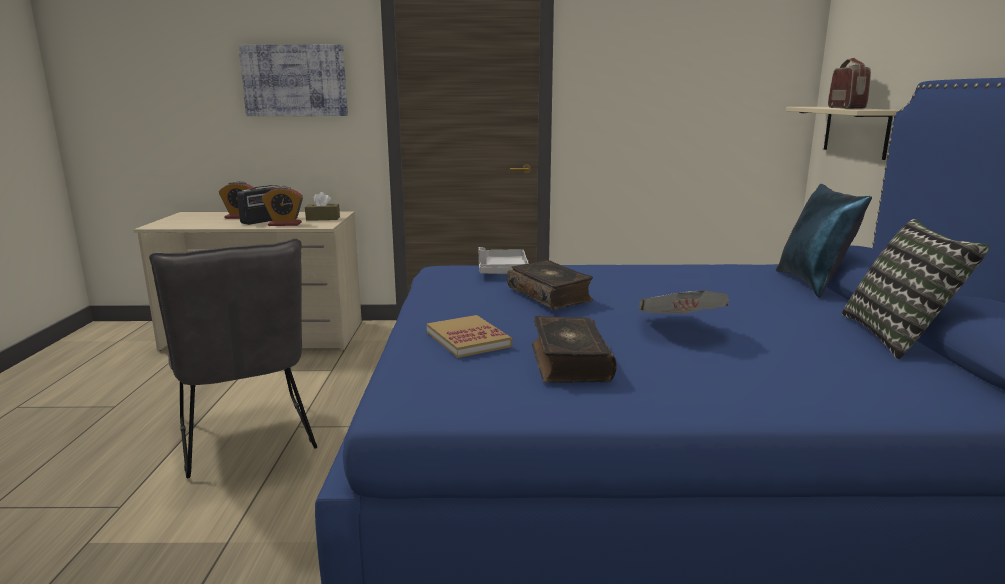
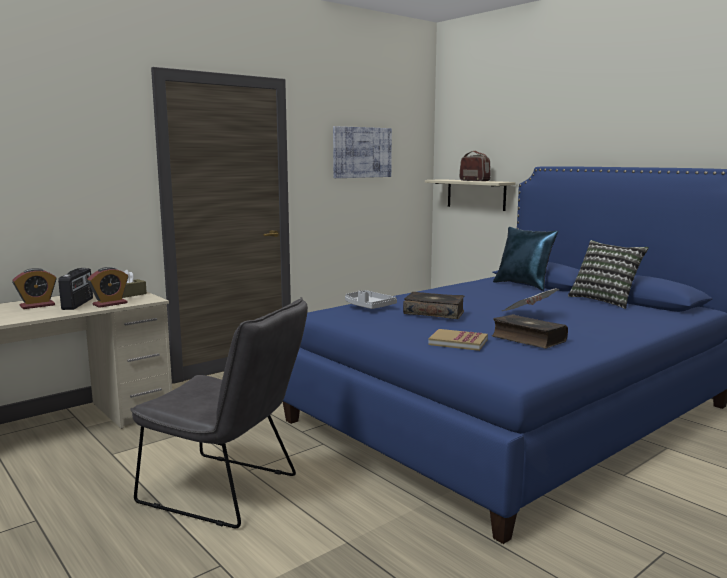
camera: 40 degrees left, 5 degrees down
(294, 80) = (72, 164): picture -> picture (362, 152)

